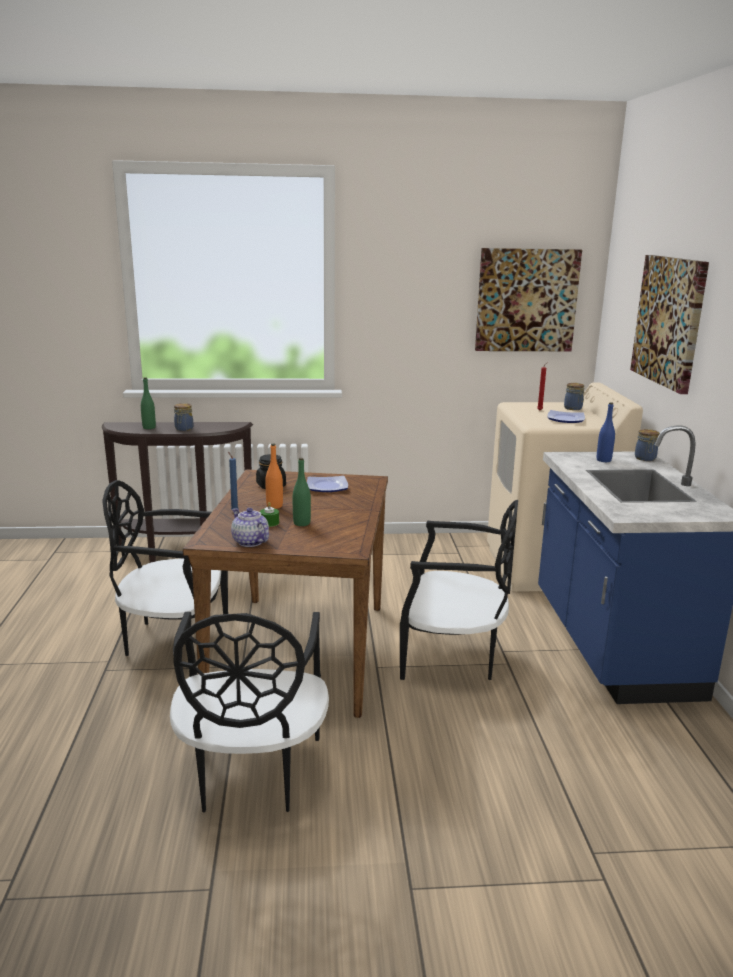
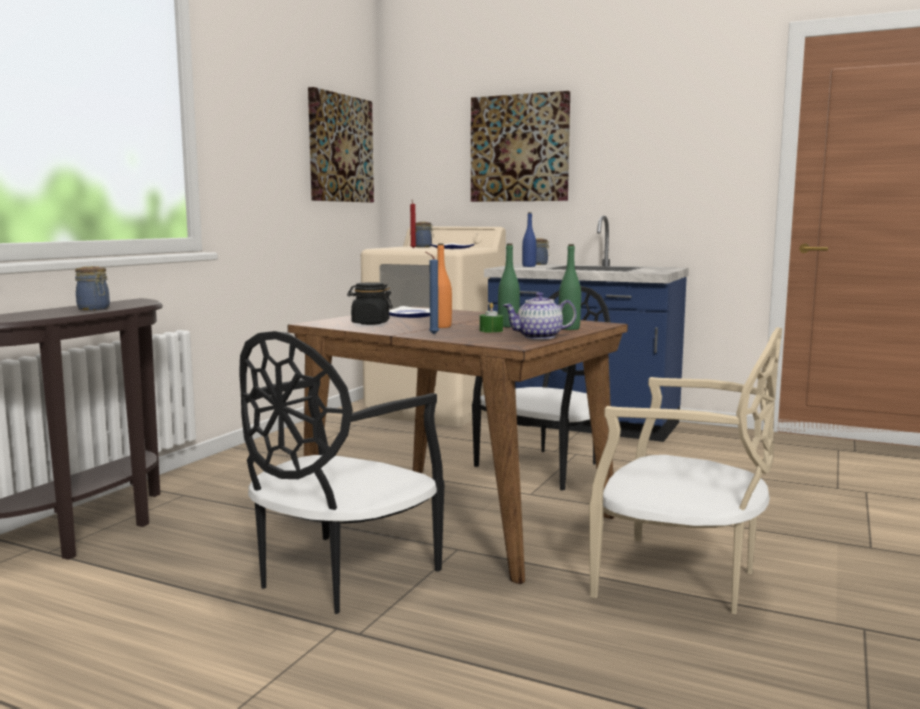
camera: 60 degrees left, 10 degrees down
(149, 427) = (35, 314): green bottle -> green bottle (569, 328)
(251, 774) = (680, 579): black chair -> beige chair

